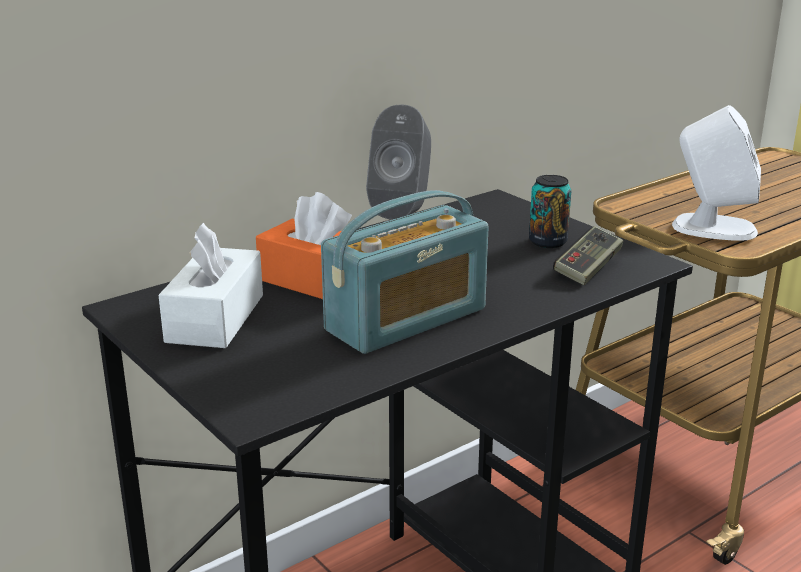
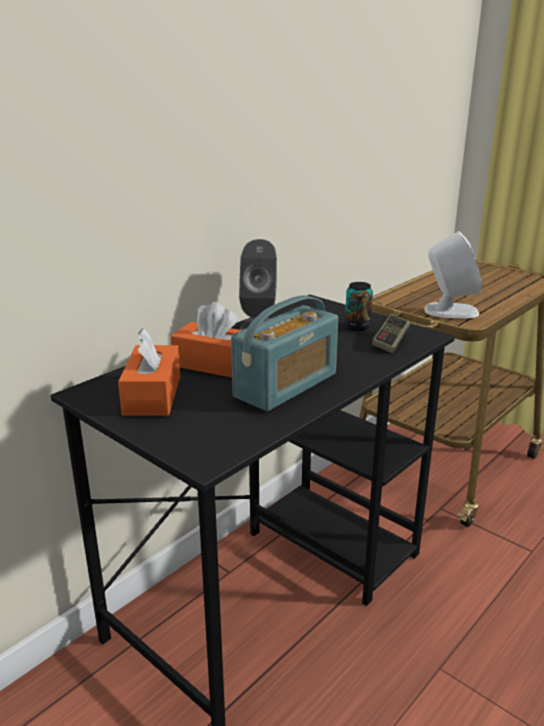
camera: 10 degrees left, 0 degrees up
(215, 318) = (152, 395): white tissue box -> orange tissue box

